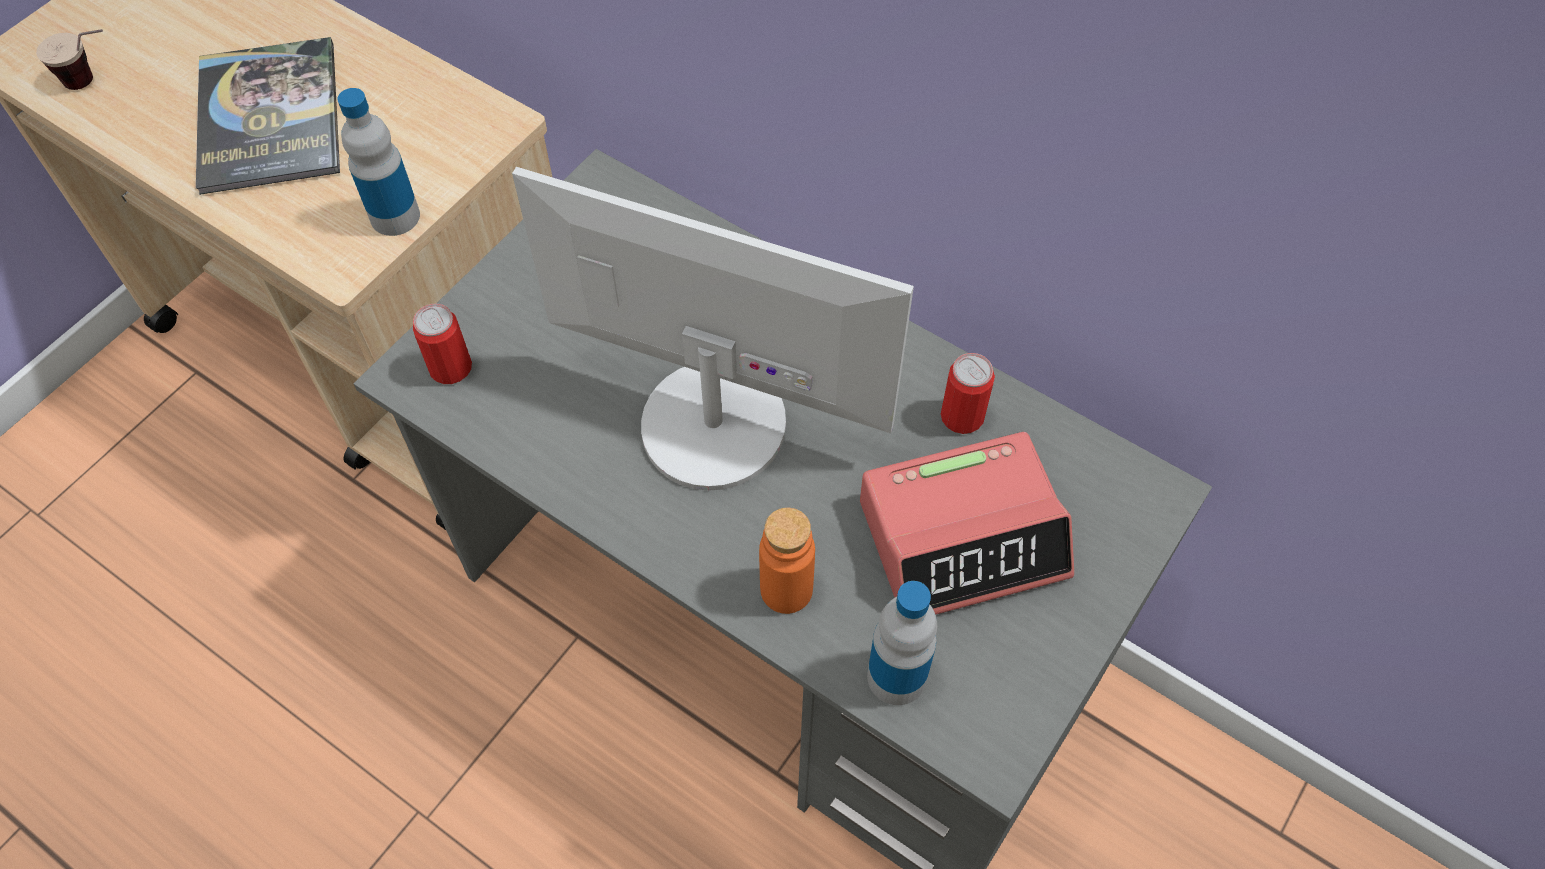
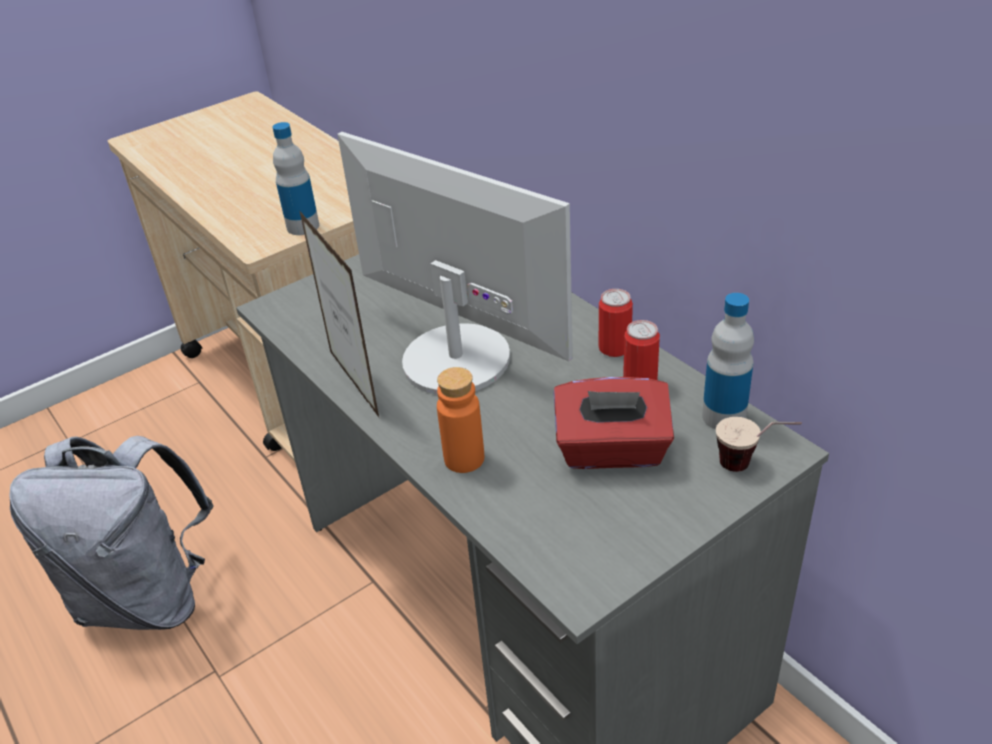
camera: 20 degrees right, 20 degrees down
(95, 82) = (170, 153): cup -> cup (752, 467)
(269, 117) = (256, 176): book -> none
(279, 732) = (148, 597): none -> grey backpack
(450, 367) = (299, 307): can -> can (614, 348)
(590, 494) = (354, 384): none -> picture frame
(896, 676) = (523, 525): bottle -> bottle (724, 416)
(964, 537) = (612, 451): alarm clock -> red tissue box

